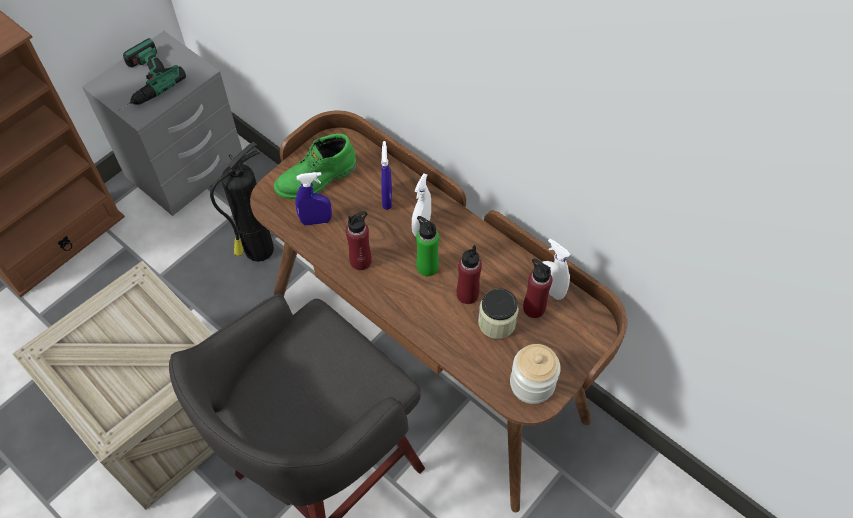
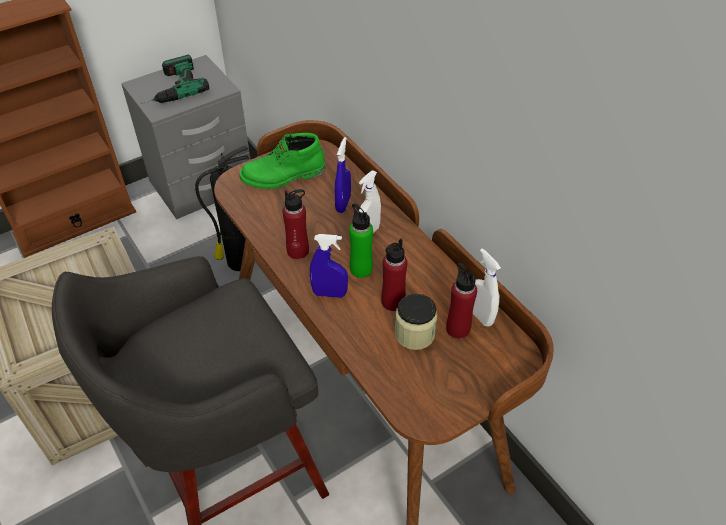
camera: 15 degrees right, 10 degrees down
(316, 221) = (269, 209): blue spray bottle -> blue spray bottle (329, 293)
(532, 383) = (433, 401): jar -> none

